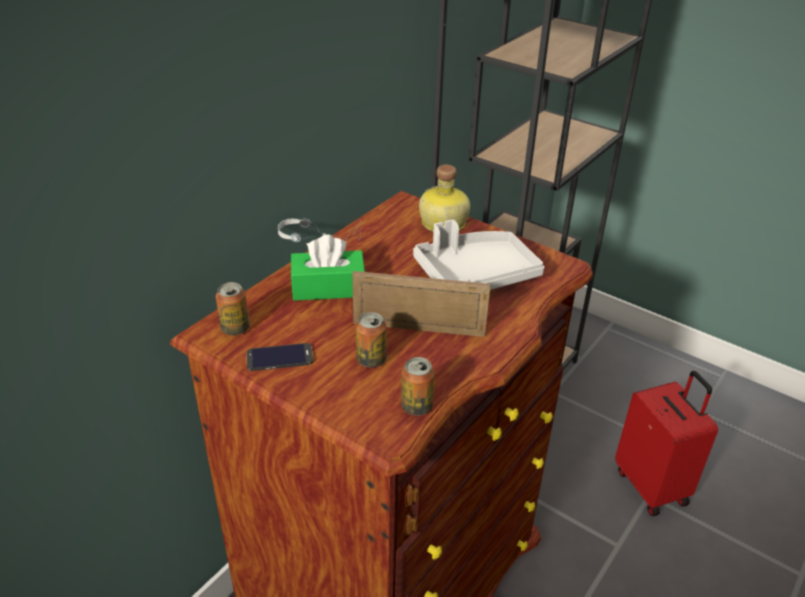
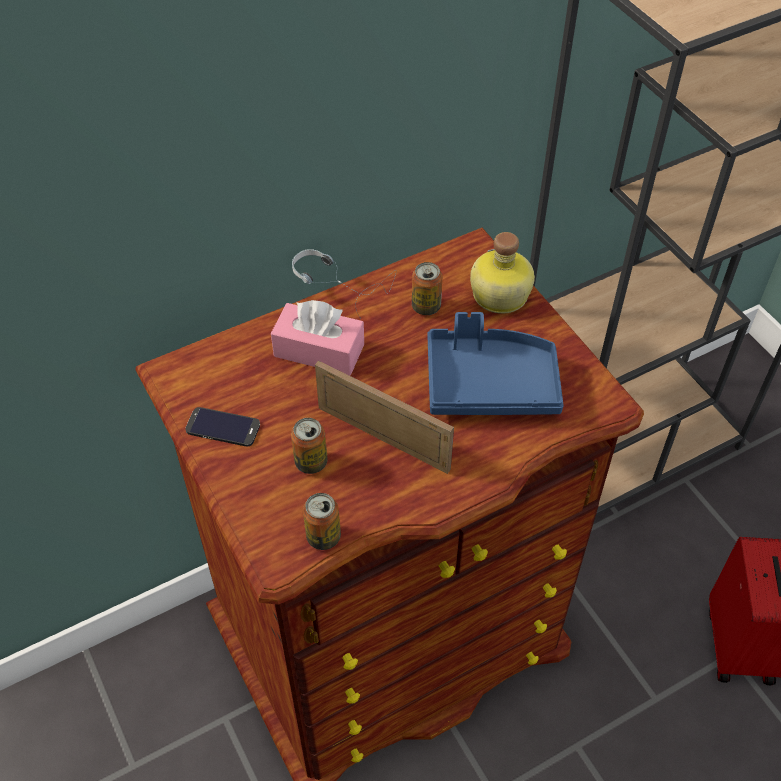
camera: 25 degrees right, 15 degrees up
(235, 328) = (198, 375): can -> can (426, 306)
(328, 287) = (319, 350): green tissue box -> pink tissue box
(475, 275) = (490, 384): grey tray -> blue tray

